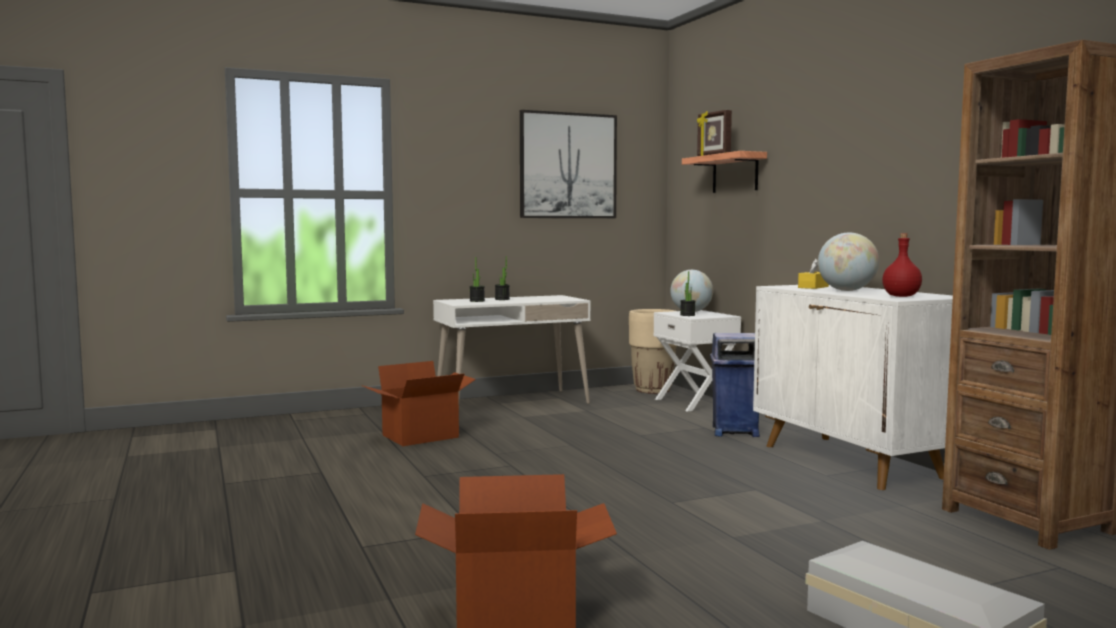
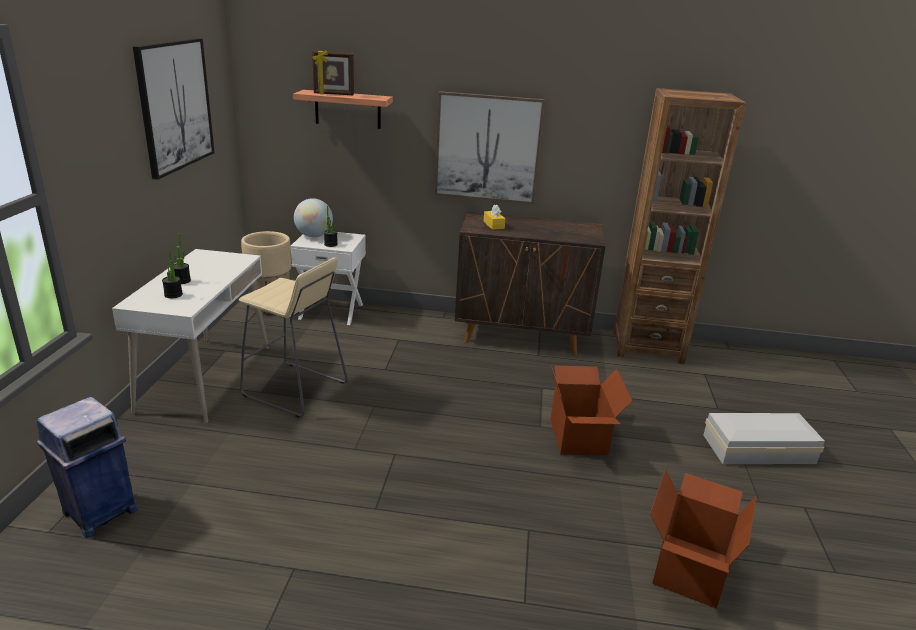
camera: 60 degrees left, 20 degrees up
(421, 436) = (249, 467): cardboard box -> cardboard box (579, 437)
(545, 422) = (295, 390): none -> beige stool
(733, 431) = (420, 335): blue trash can -> blue trash can (98, 512)
(846, 290) = (528, 228): globe -> none
(847, 198) = (487, 148): none -> picture
(851, 461) = (522, 335): white cabinet -> brown cabinet
(900, 296) = (580, 234): red bottle -> none

